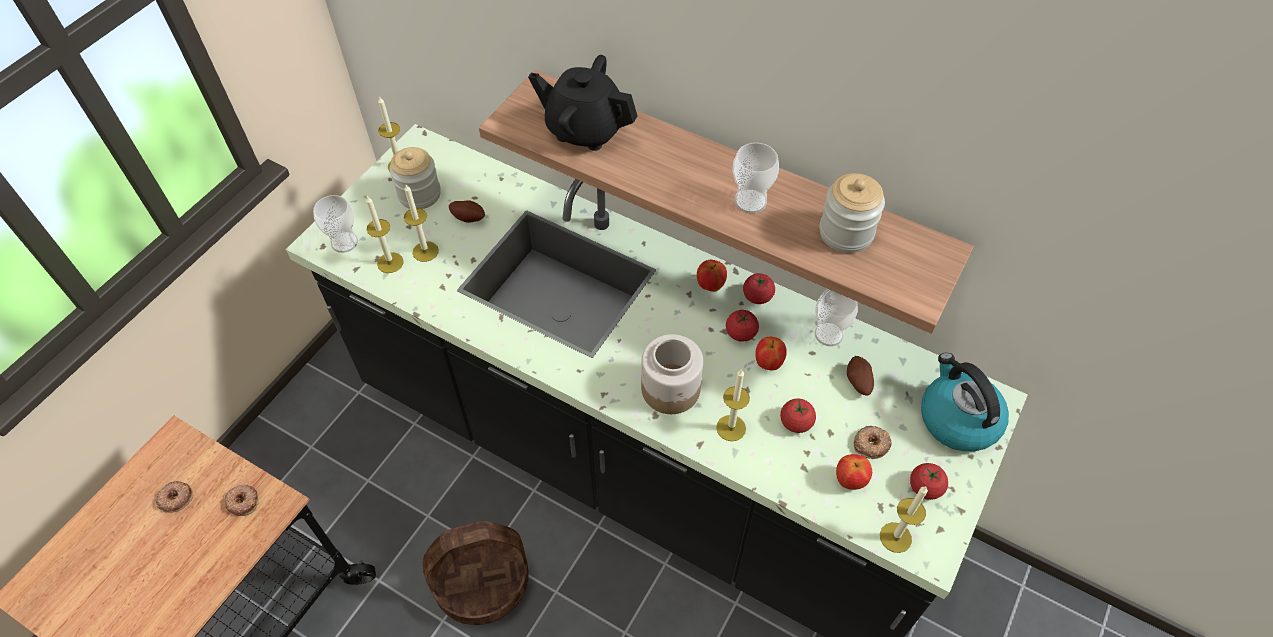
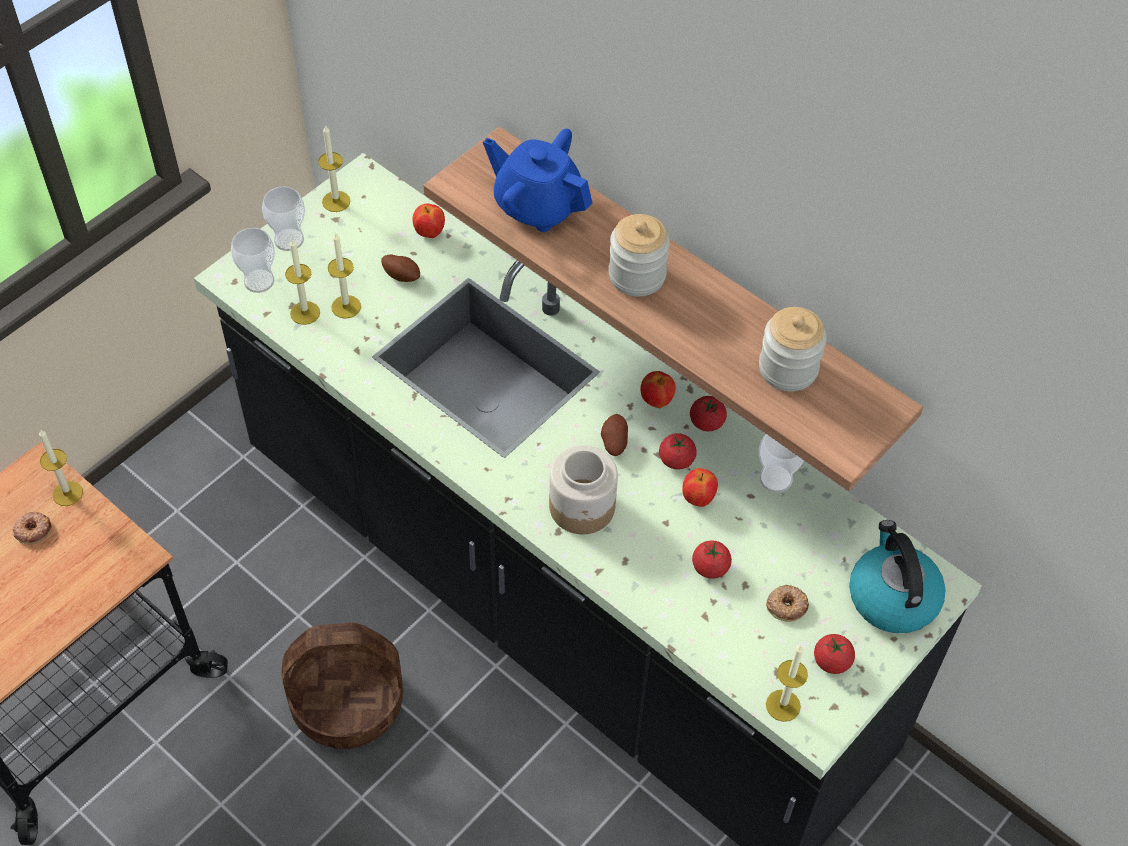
camera: 10 degrees right, 0 degrees up
(243, 501) = (103, 546): donut -> none
(419, 194) = (352, 239): jar -> jar (637, 275)
(585, 129) = (537, 206): black teapot -> blue teapot
(731, 428) = (637, 560): candle -> candle (67, 493)
(750, 201) = (695, 316): cup -> cup (289, 240)
(850, 480) = (751, 639): apple -> apple (429, 233)
(857, 382) = (792, 537): potato -> potato (613, 442)

